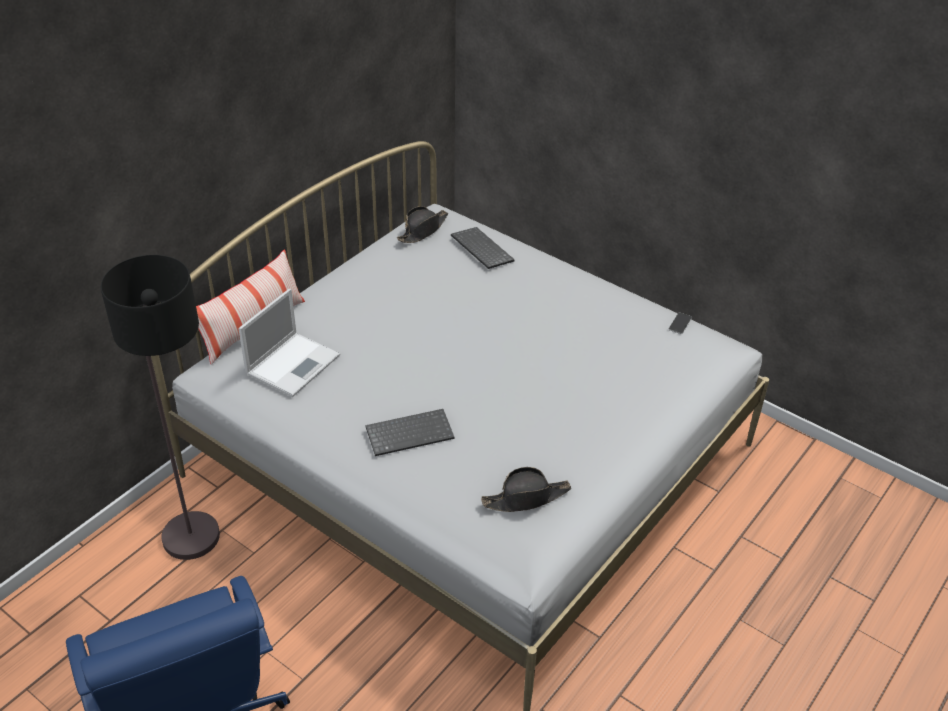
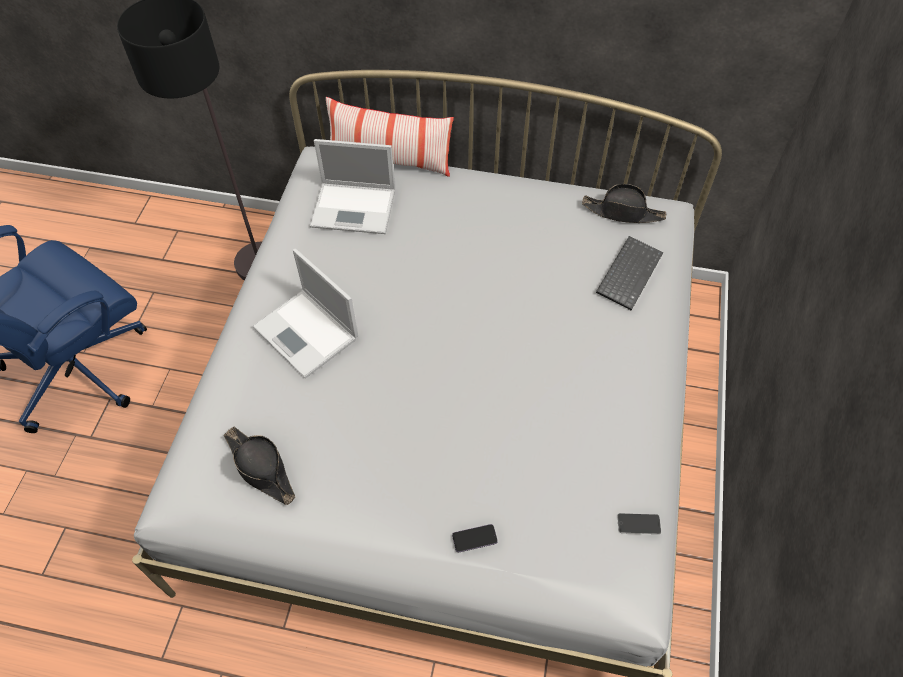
camera: 65 degrees right, 15 degrees up
(410, 432) = (307, 333): keyboard -> laptop
(651, 400) = (474, 538): none -> phone

